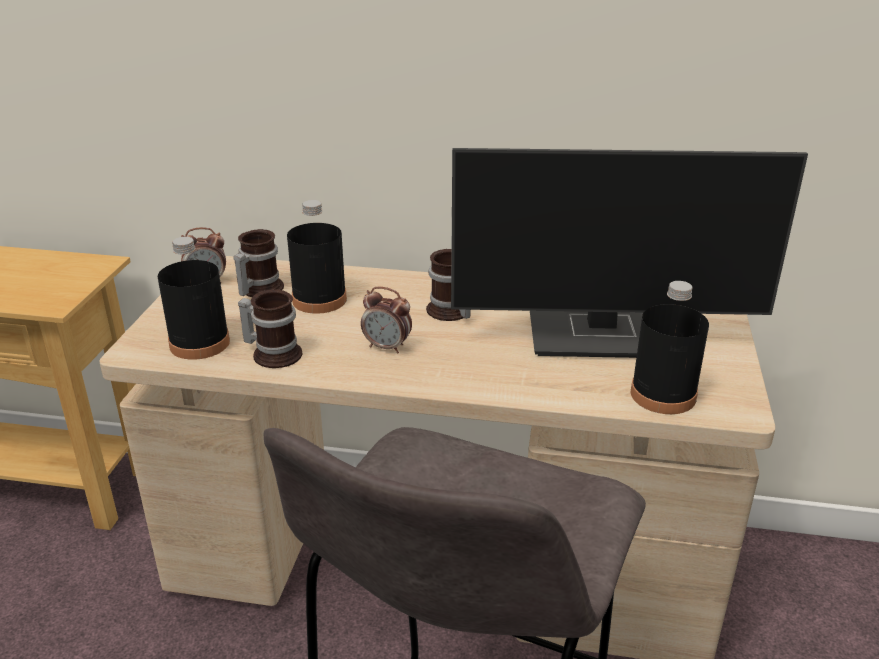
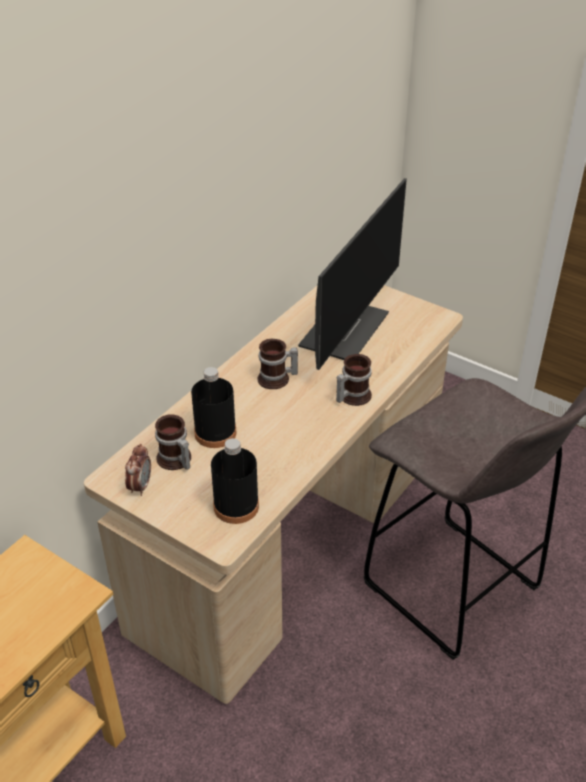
camera: 65 degrees left, 10 degrees up
(274, 353) = (274, 471): mug -> mug (351, 396)
(387, 347) = (301, 418): alarm clock -> none
(663, 395) = (415, 334): black bottle -> none

